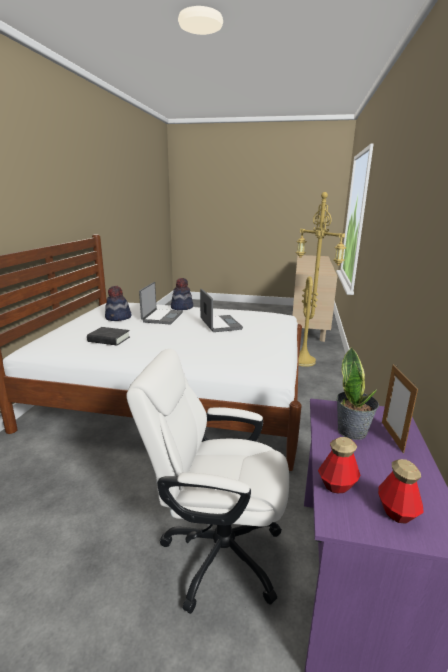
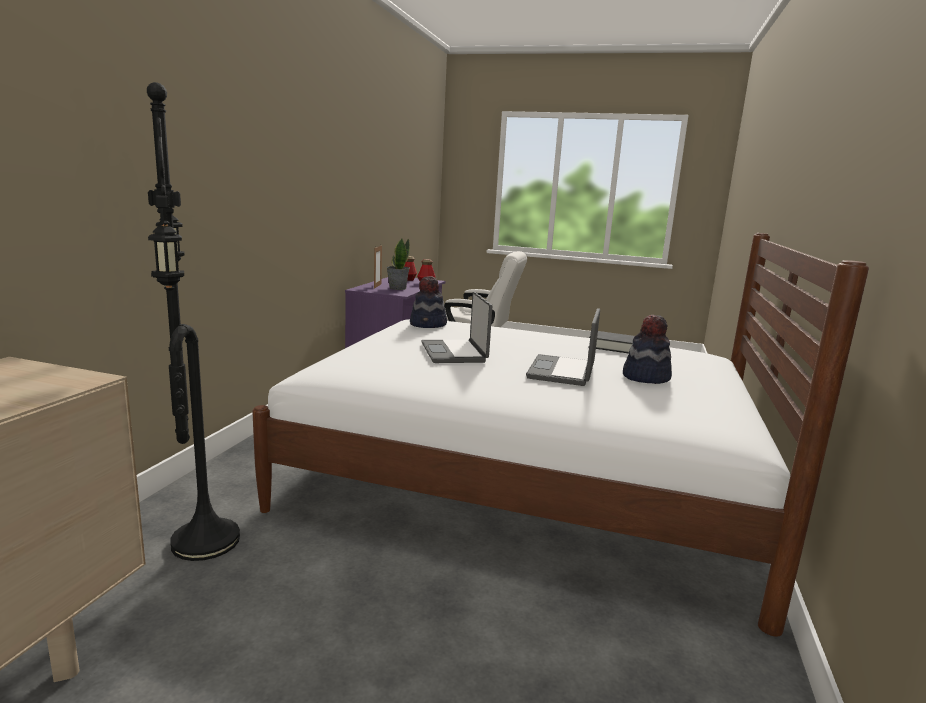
camera: 175 degrees left, 5 degrees down
(181, 307) = (533, 395): hat -> hat (428, 325)
(305, 361) = (201, 541): yellow floor lamp -> black floor lamp

